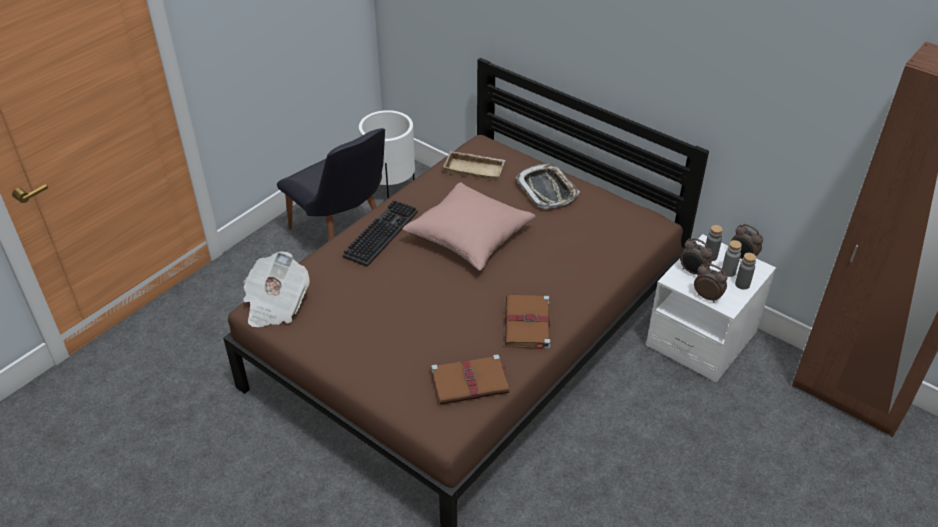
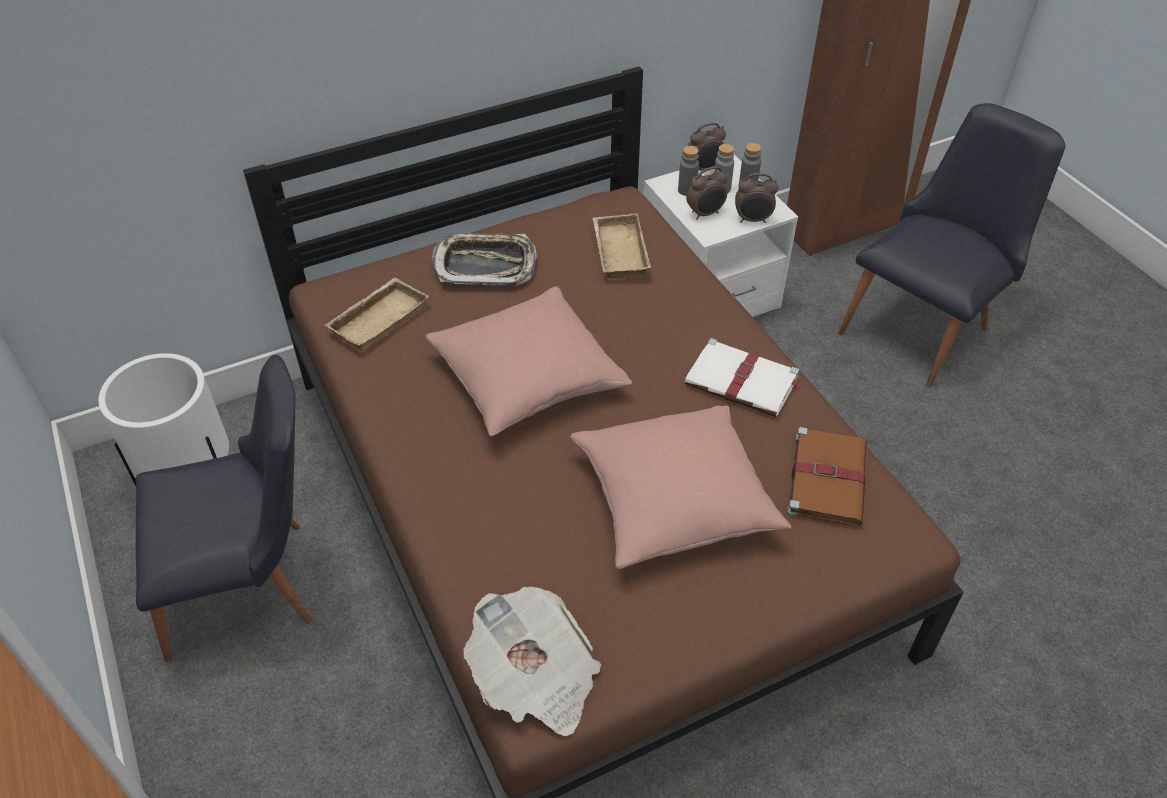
camera: 65 degrees left, 5 degrees up
(380, 233) = (446, 477): keyboard -> none
(415, 321) = (674, 500): none -> pink pillow
(527, 324) = (743, 382): brown book -> white book
(602, 236) = (617, 251): none -> beige tray
(707, 296) = (753, 220): alarm clock -> alarm clock turned 150 degrees counterclockwise
(772, 477) = (924, 326): none -> black chair

